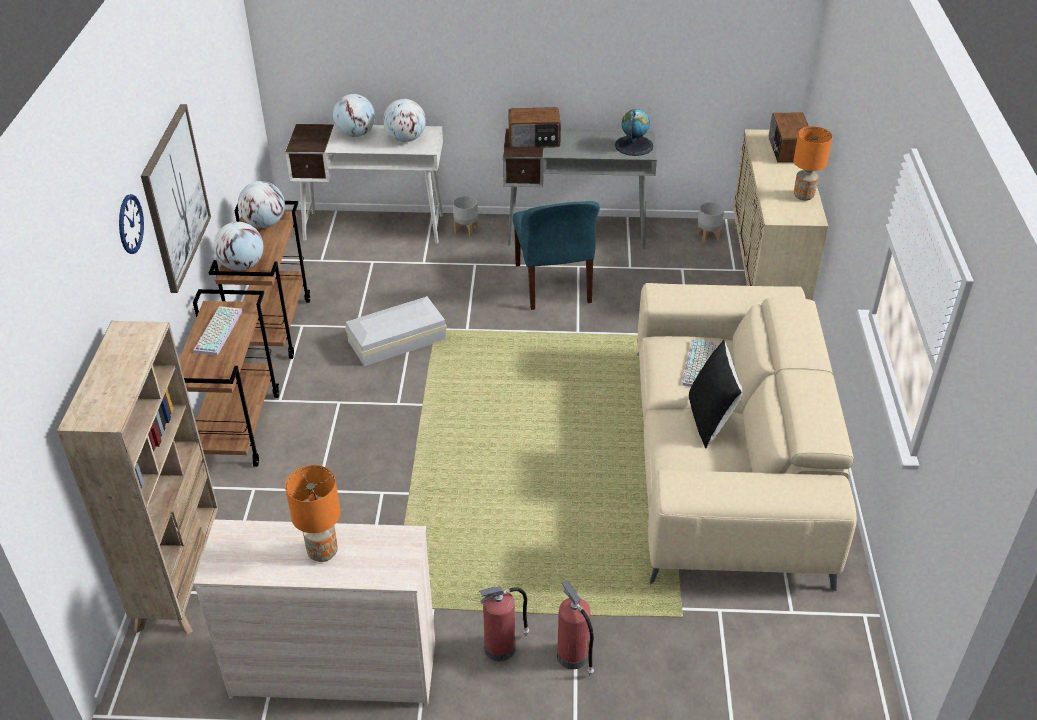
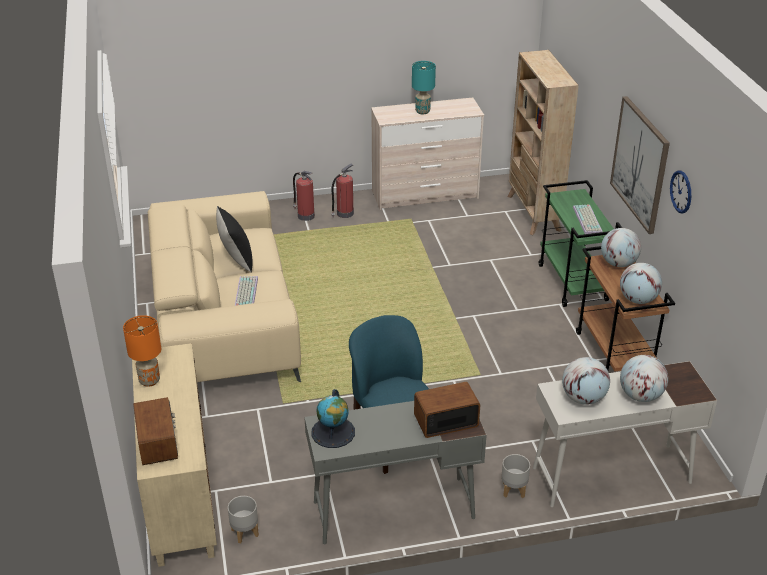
camera: 165 degrees right, 5 degrees down
(130, 224) = (611, 95): wall clock -> wall clock (681, 191)
(236, 428) = (573, 283): brown cart -> green cart
(323, 552) = (422, 111): orange table lamp -> turquoise table lamp
(395, 340) = (507, 361): white storage box -> none

